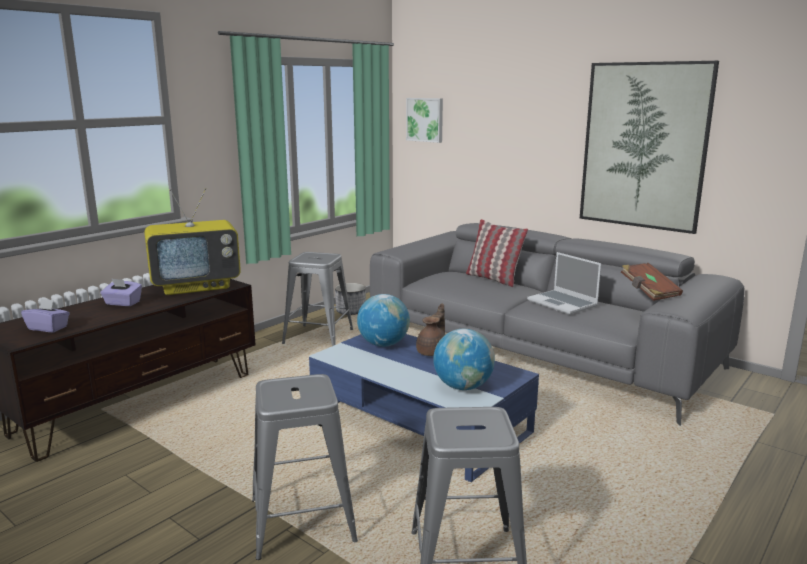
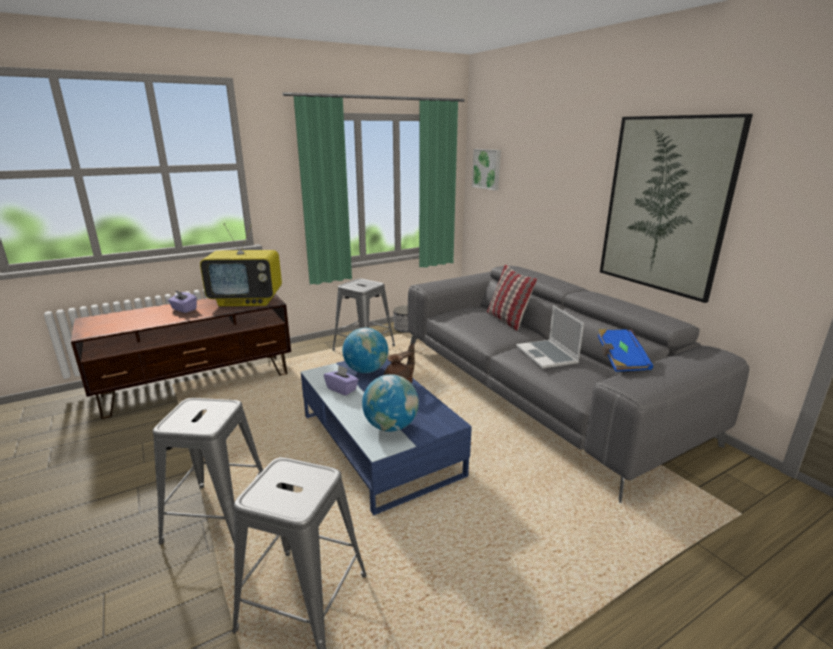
camera: 20 degrees right, 5 degrees up
(48, 328) = (115, 324): purple tissue box -> purple tissue box (342, 389)
(648, 292) = (620, 360): brown book -> blue book

